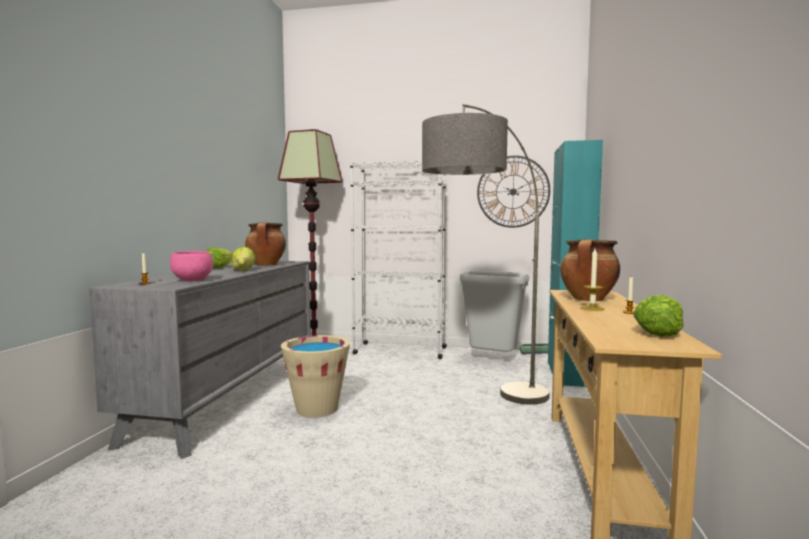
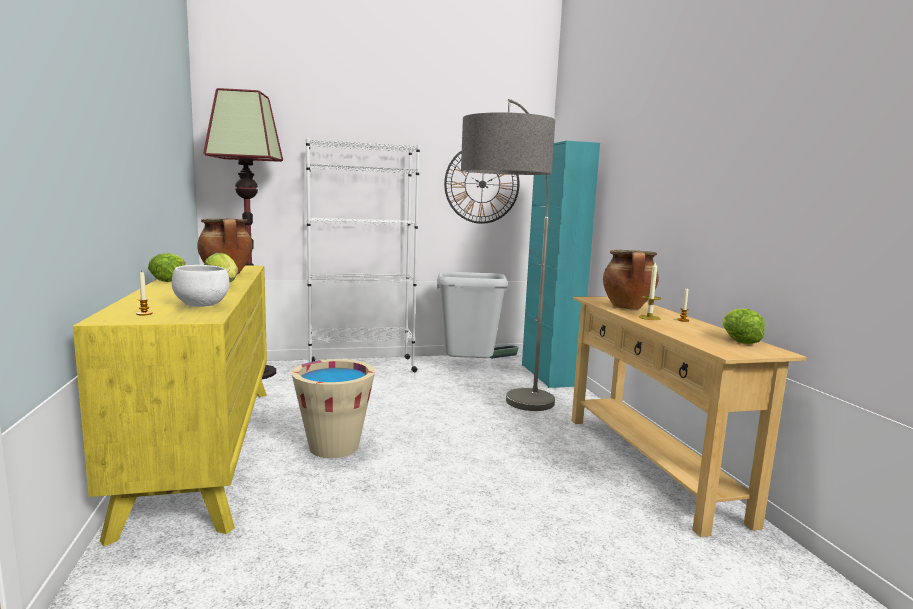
camera: 25 degrees left, 5 degrees up
(194, 280) = (203, 305): pink bowl -> white bowl
(230, 396) = (205, 448): grey dresser -> yellow dresser

